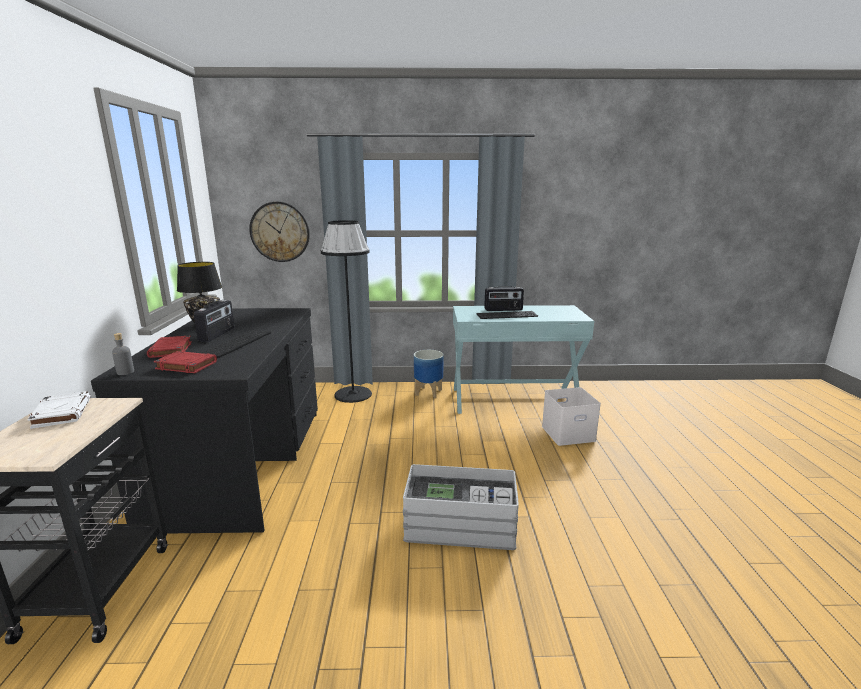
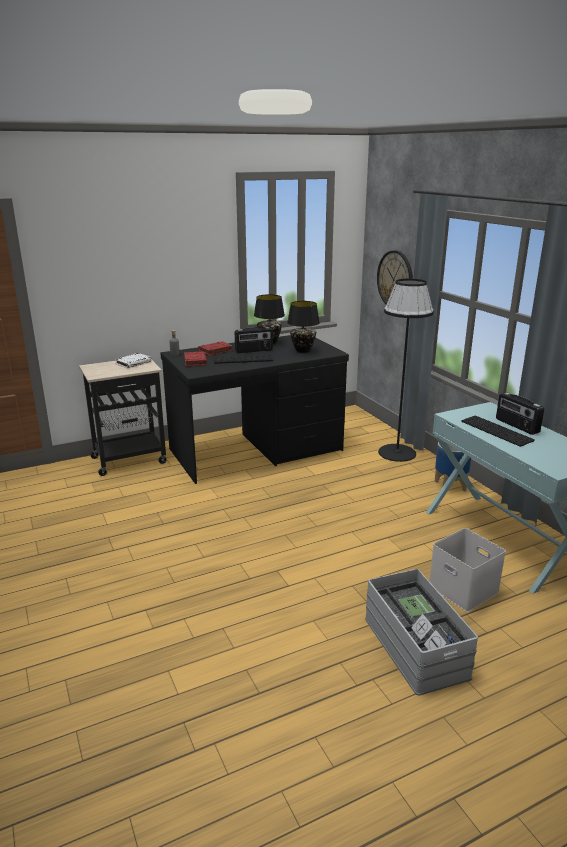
camera: 65 degrees right, 5 degrees up
(265, 318) = (303, 351): none -> black table lamp
(460, 524) = (254, 554): grey storage box -> grey storage box (416, 646)

